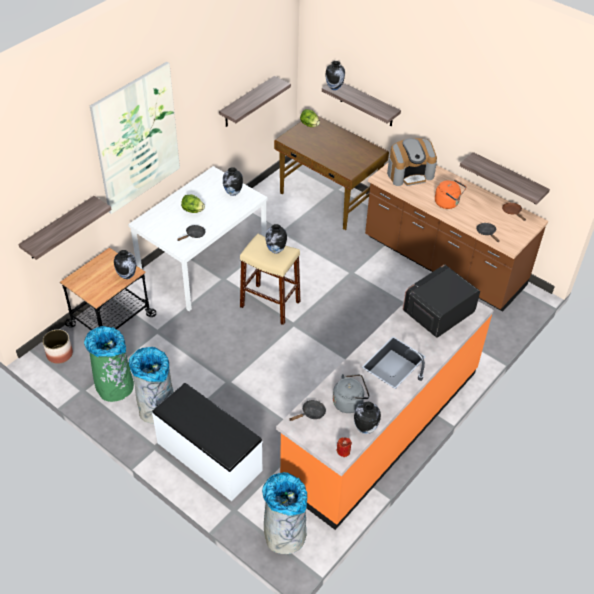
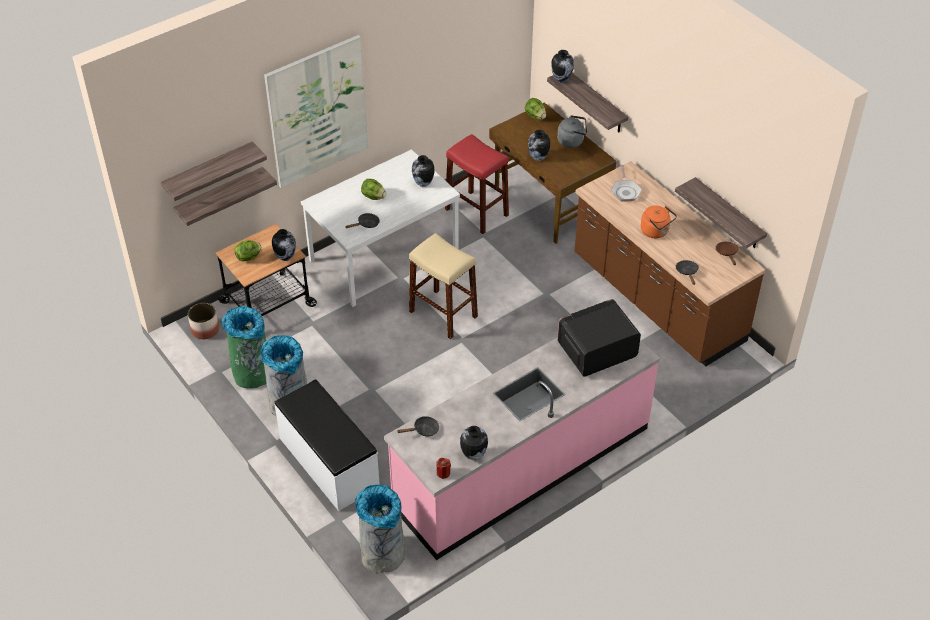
camera: 15 degrees right, 0 degrees up
(93, 281) = (249, 257): none -> lettuce
(247, 102) = (460, 83): shelf -> shelf (208, 172)
(271, 214) = (476, 212): none -> red stool
(276, 250) = (449, 255): vase -> vase (538, 158)
(349, 402) = (467, 426): grey kettle -> grey kettle (572, 141)
(381, 426) = (521, 466): orange counter -> pink counter
(410, 173) = (625, 191): coffee machine -> frying pan

